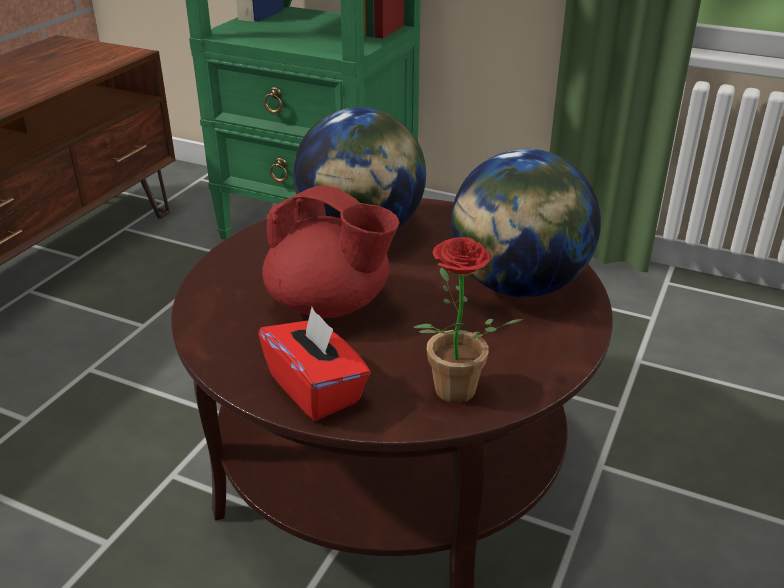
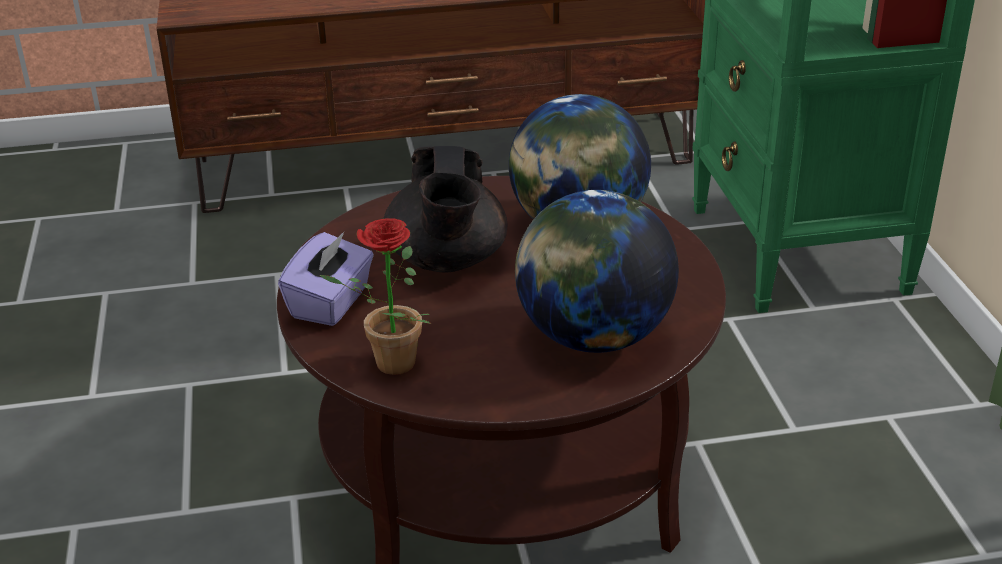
camera: 55 degrees right, 0 degrees up
(316, 389) = (331, 303): red tissue box -> purple tissue box
(330, 305) = (447, 261): red teapot -> black teapot

